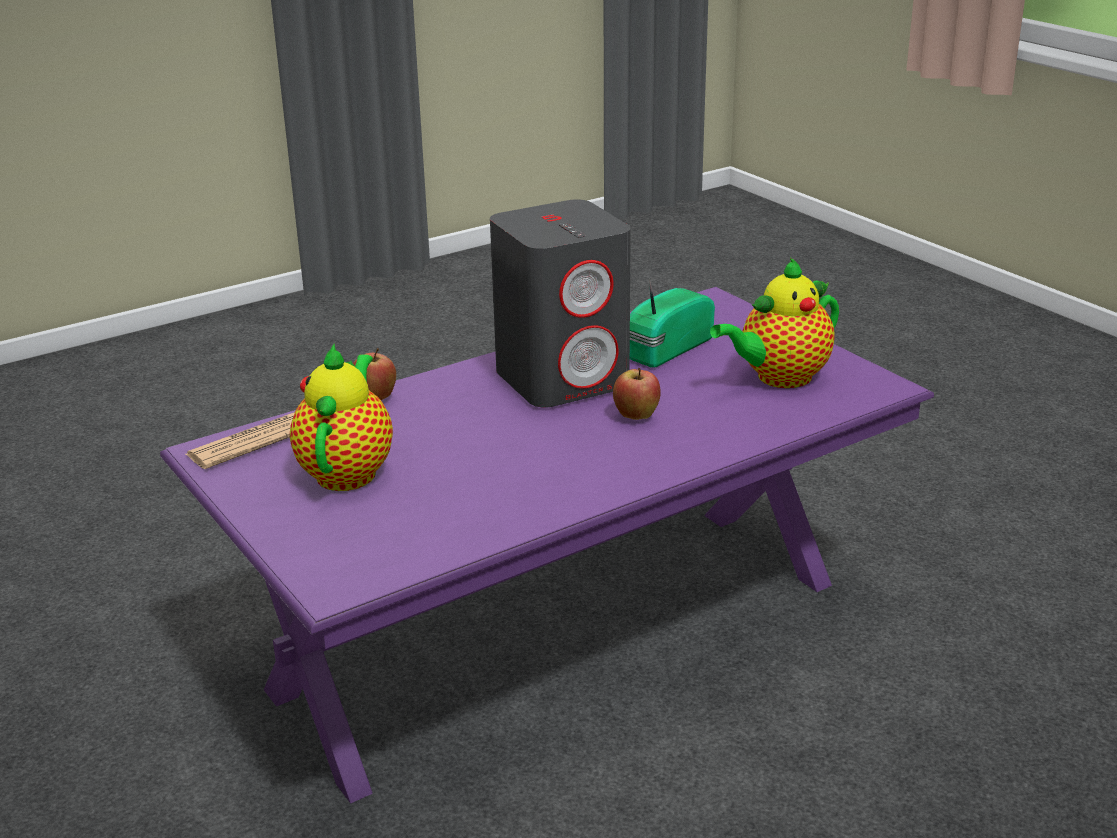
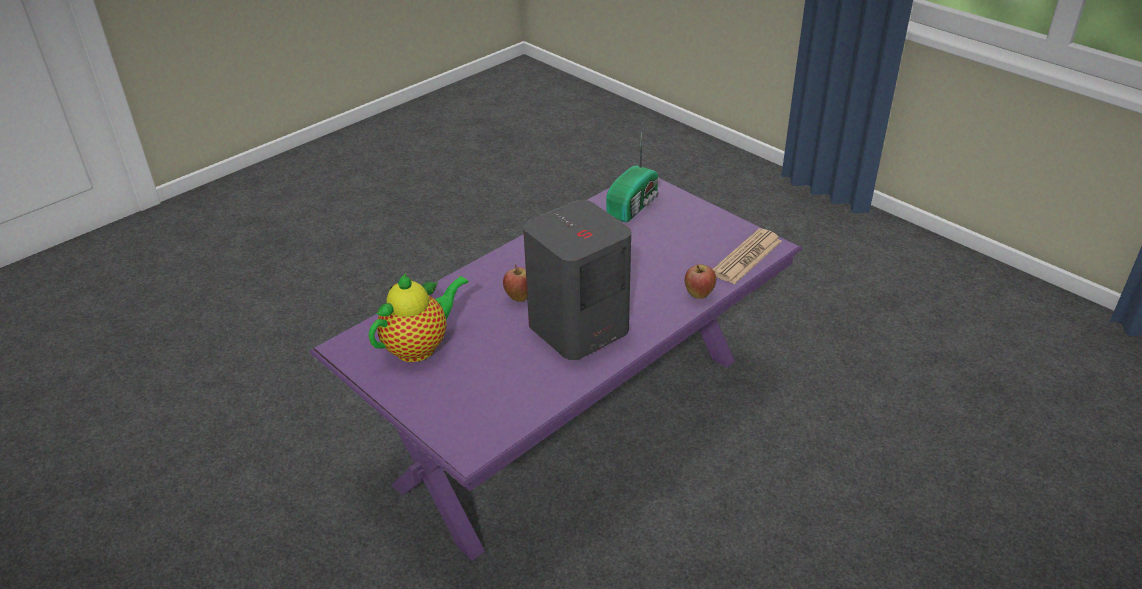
camera: 170 degrees right, 10 degrees up
(348, 471) = (678, 240): teapot -> none
(665, 349) = (506, 371): radio -> radio (634, 205)

